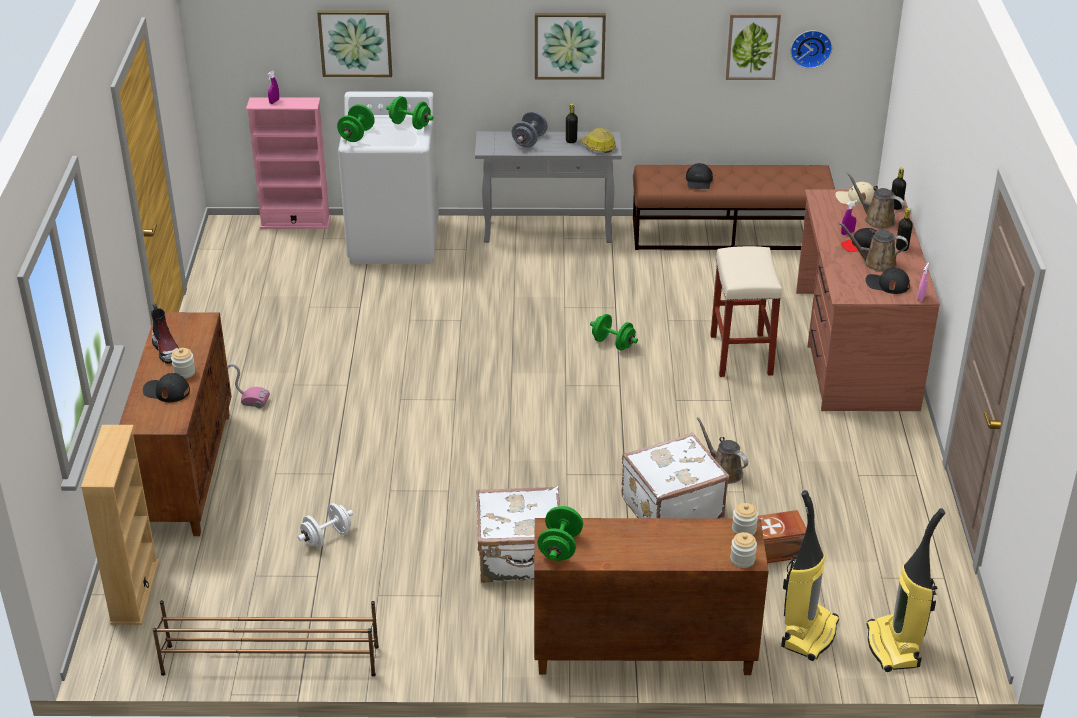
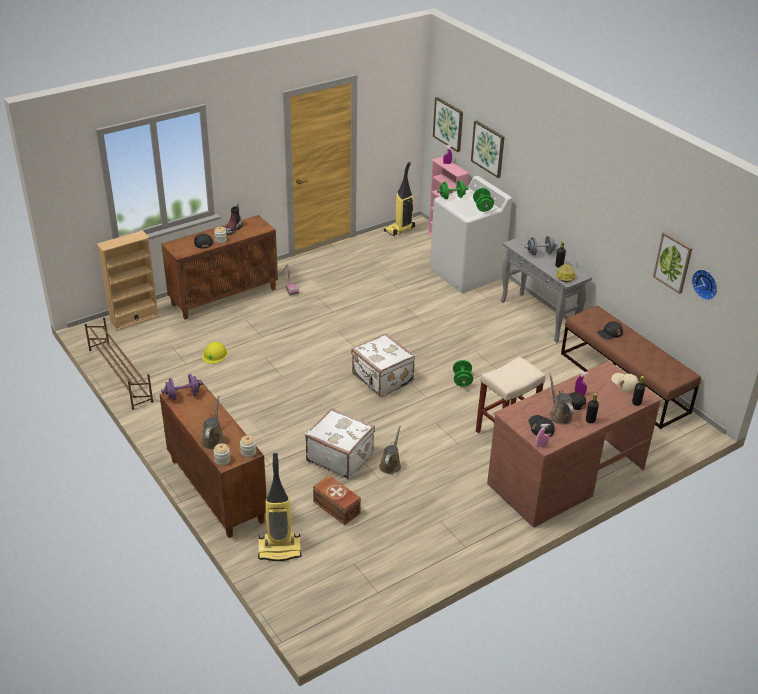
camera: 55 degrees right, 0 degrees up
(327, 537) = (215, 354): white dumbbell -> yellow hard hat
(520, 558) = (252, 420): white suitcase -> white suitcase (381, 379)
(560, 547) = (183, 395): green dumbbell -> purple dumbbell
(569, 45) = (580, 205): picture -> picture (448, 124)
(876, 219) = (610, 400): brown watering can -> brown watering can (213, 439)
(894, 647) = (297, 590): vacuum cleaner -> vacuum cleaner (399, 230)

